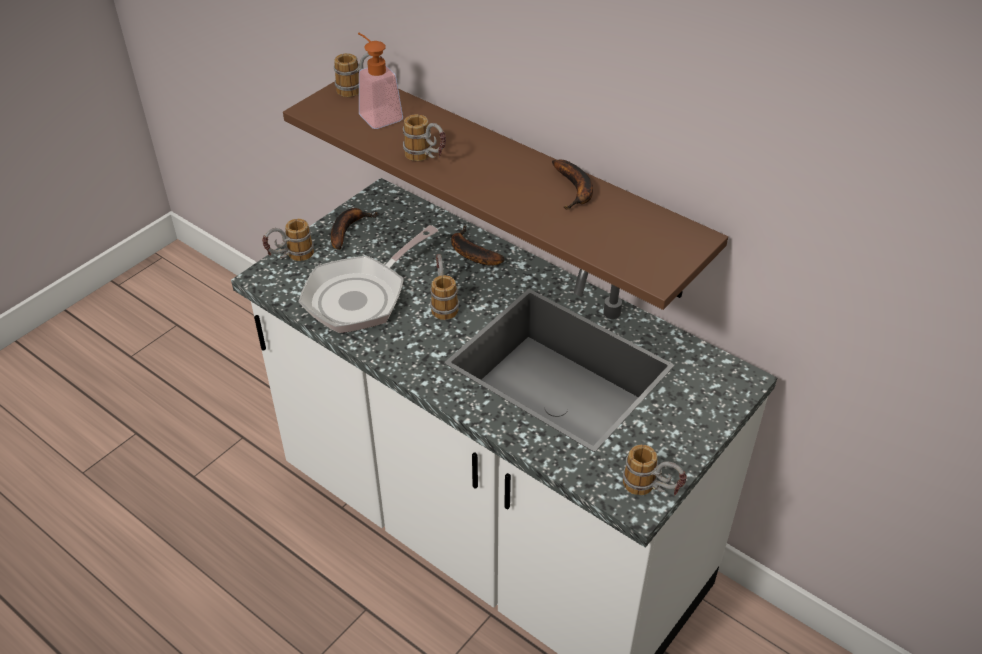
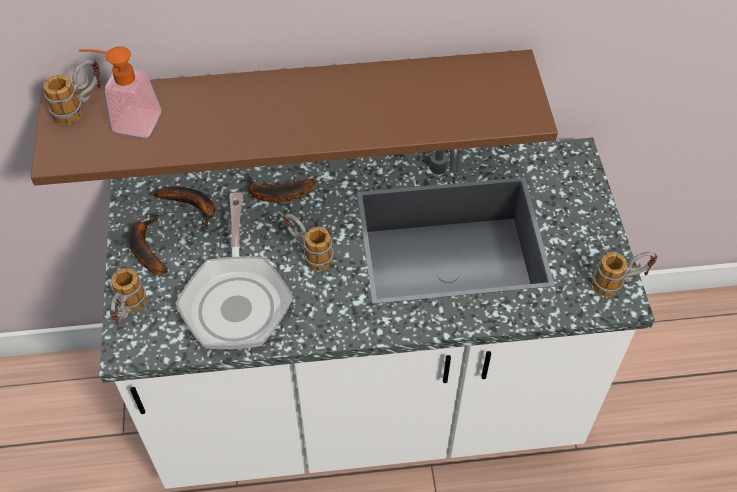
camera: 45 degrees left, 10 degrees up
(427, 159) = (232, 135): mug -> none
(575, 190) = (384, 83): banana -> banana (193, 206)

